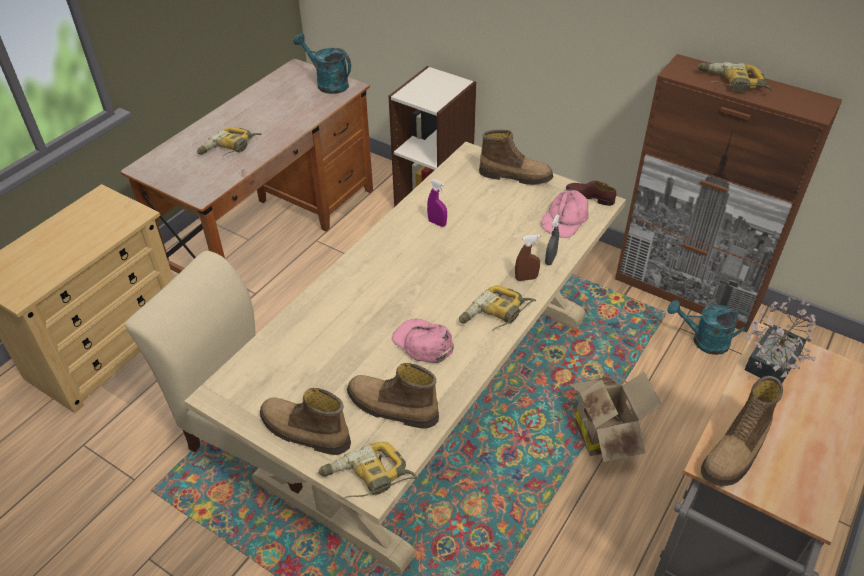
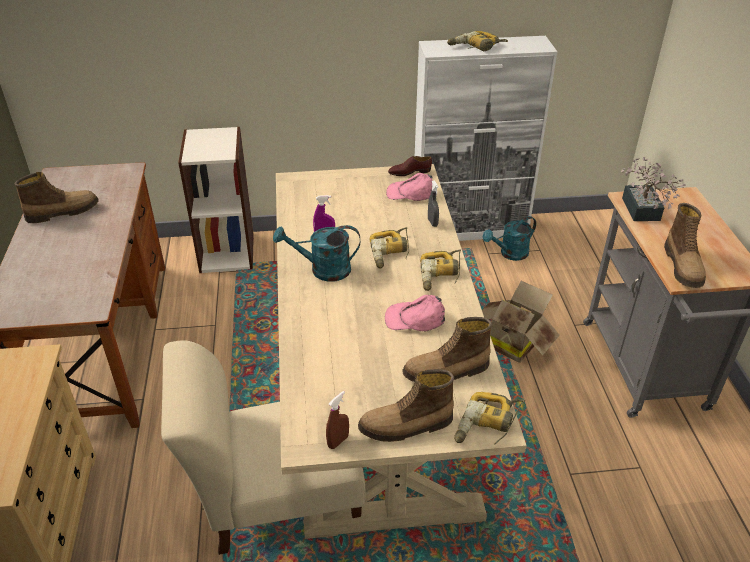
camera: 40 degrees left, 5 degrees down
(229, 148) = (71, 261): power drill -> power drill (391, 253)
(327, 83) = (104, 175): turquoise watering can -> turquoise watering can (323, 270)
(515, 176) = (342, 180): boot -> boot (63, 212)
(526, 278) = (431, 242): brown spray bottle -> brown spray bottle (338, 441)
(565, 219) = (411, 193): pink cap -> pink cap turned 105 degrees clockwise
(687, 292) = (470, 229): brown cabinet -> white cabinet

